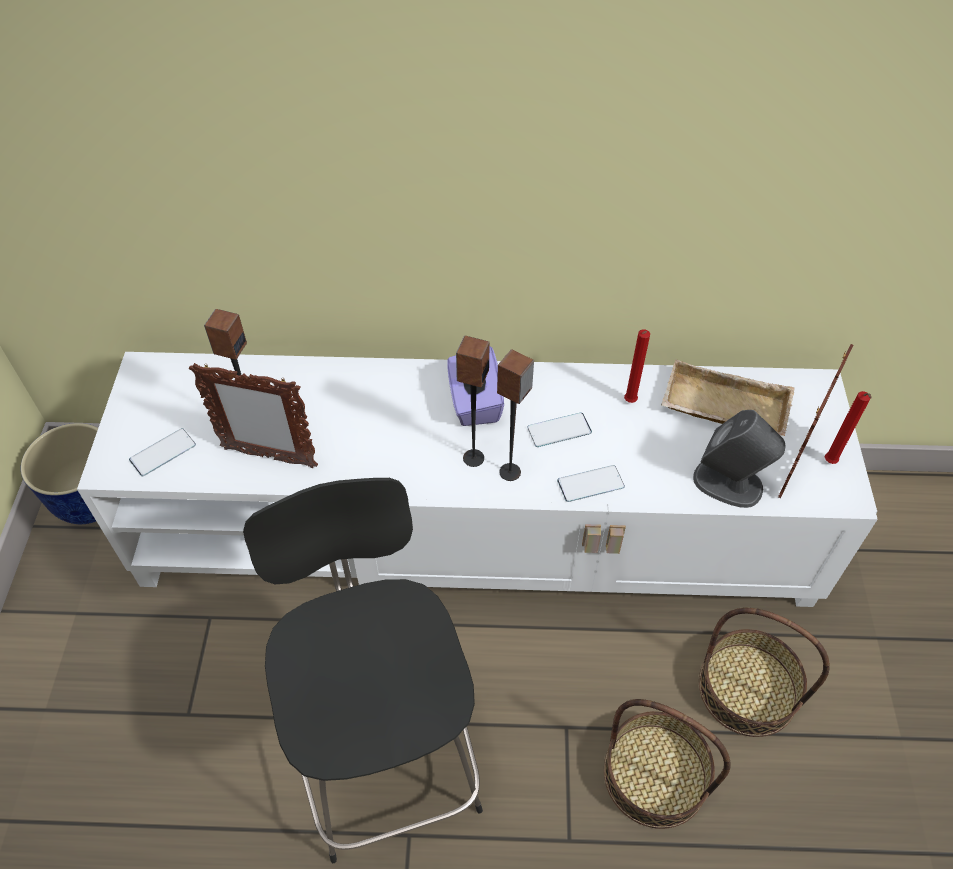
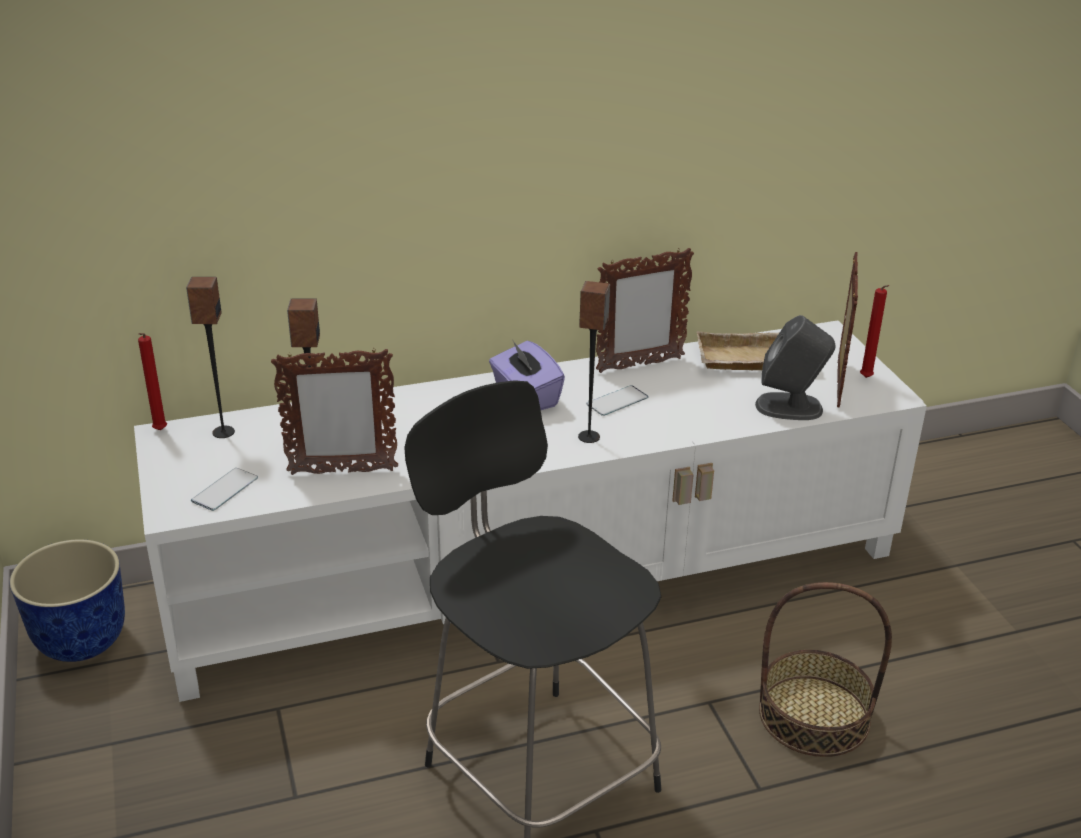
camera: 20 degrees left, 20 degrees down
(473, 458) = (547, 434): speaker -> speaker (223, 432)
(590, 484) = (668, 430): phone -> none
(603, 385) = (639, 365): none -> picture frame
(629, 402) = (670, 372): red candle -> red candle (159, 431)
(748, 688) = (863, 629): basket -> none

